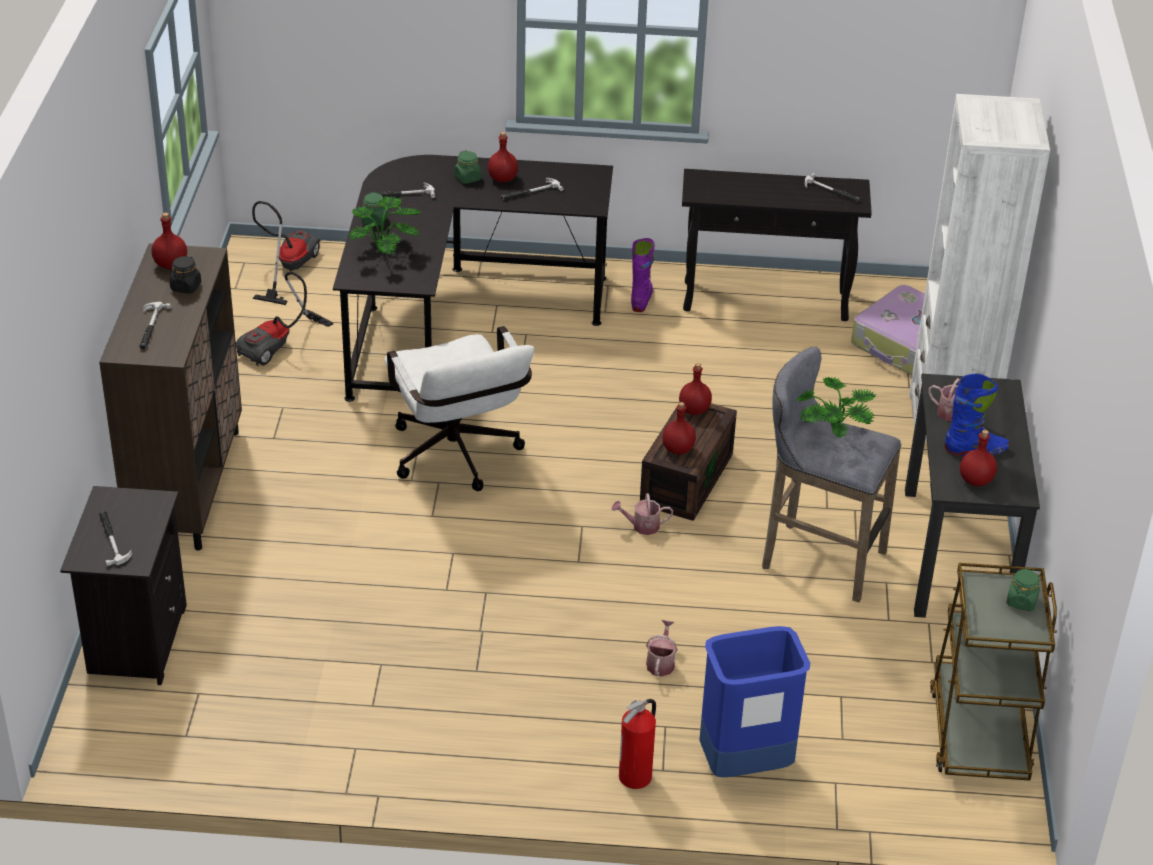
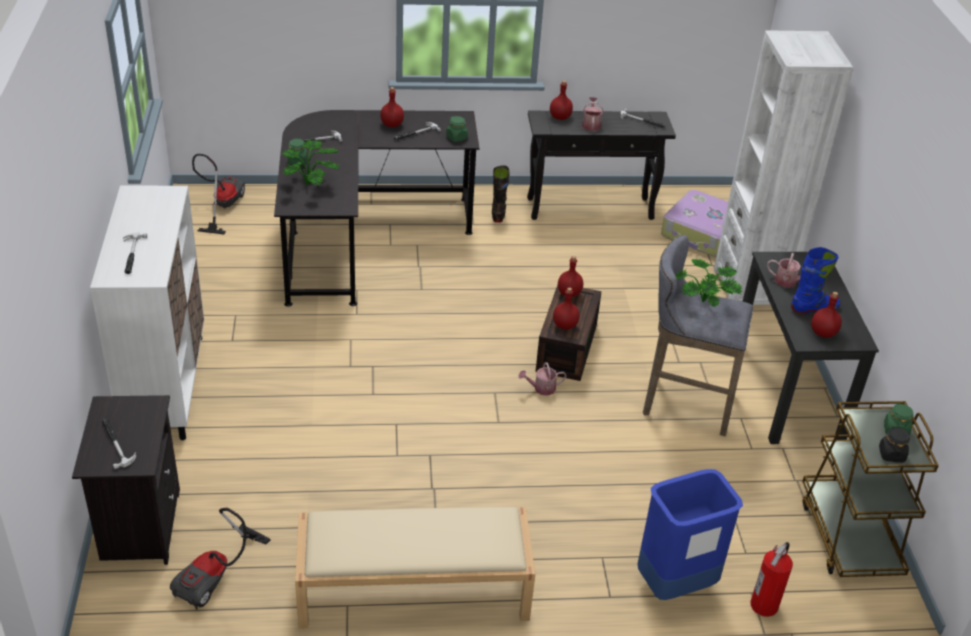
camera: 10 degrees left, 0 degrees up
(171, 265) = (142, 202): red bottle -> red bottle (560, 117)
(186, 286) = (158, 219): black jar -> black jar (891, 454)
(187, 486) = (165, 386): brown cabinet -> white cabinet
(280, 346) = (225, 266): vacuum cleaner -> vacuum cleaner (218, 577)
(432, 740) = (412, 590): none -> beige bench
(458, 459) = (384, 346): white office chair -> none
(468, 178) = (364, 125): green jar -> green jar (456, 138)
(636, 777) = (589, 605): fire extinguisher -> fire extinguisher (764, 605)
(641, 299) = (498, 213): purple boot -> black boot
(661, 662) = (585, 501): watering can -> watering can (591, 124)

